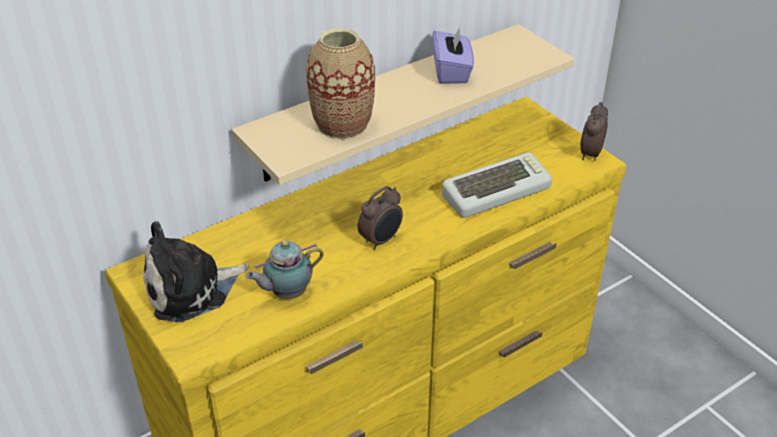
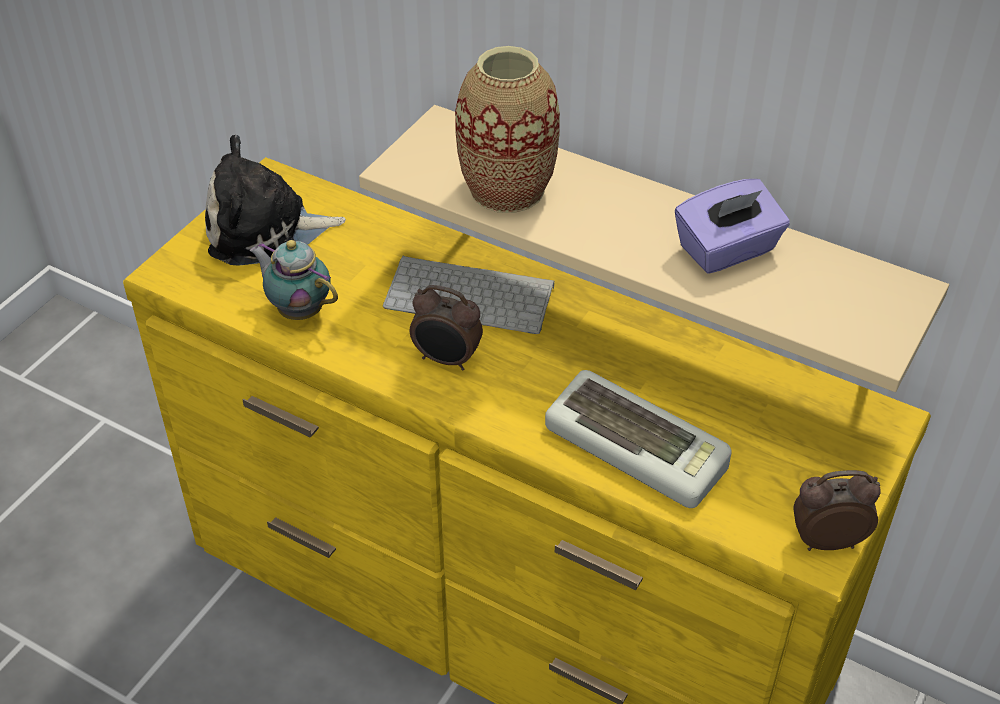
camera: 65 degrees right, 5 degrees up
(191, 289) = (266, 231): plush toy -> plush toy turned 45 degrees counterclockwise
(332, 214) = (472, 295): none -> keyboard

